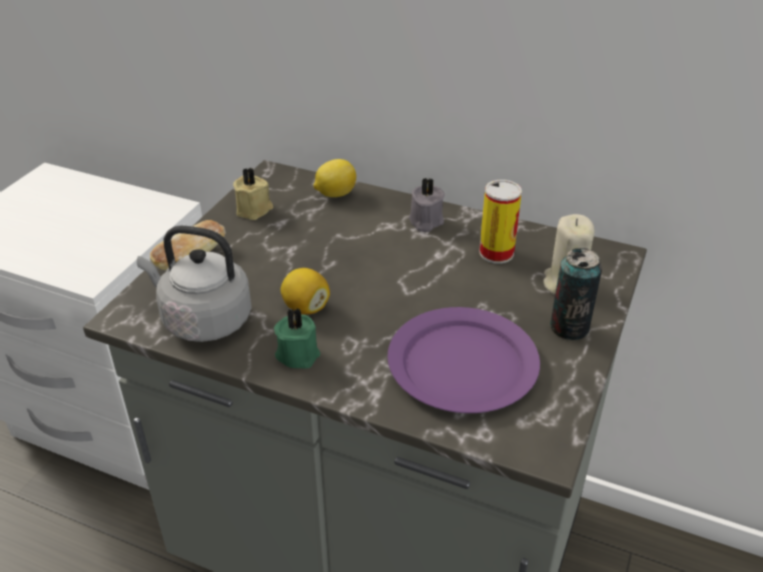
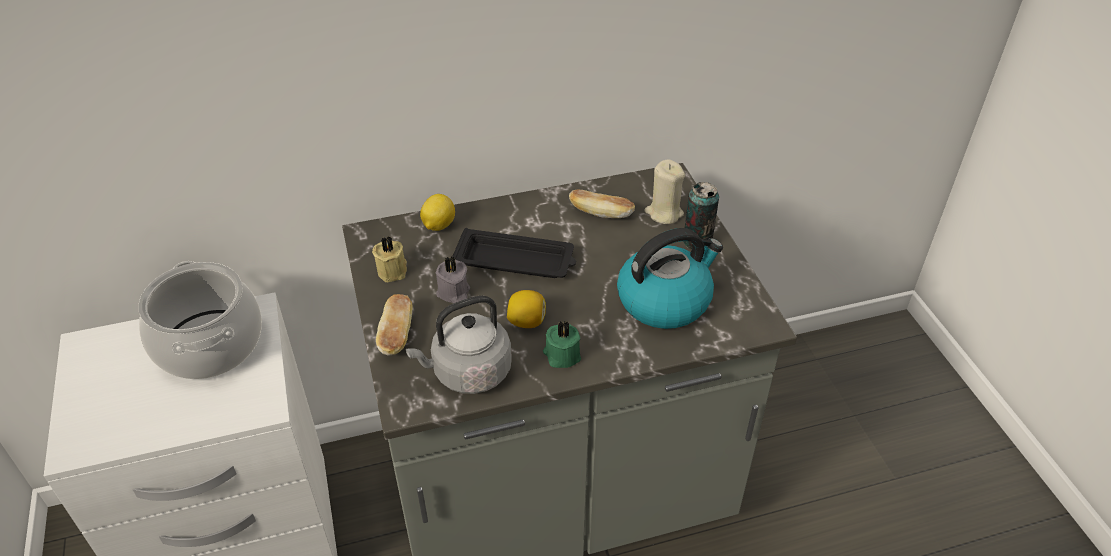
camera: 40 degrees left, 5 degrees up
(114, 215) = (210, 344): none -> cooking pot
(363, 253) = (516, 261): none -> black tray
(425, 221) = (529, 214): grey candle -> grey candle (453, 293)
(461, 363) = (665, 300): purple plate -> kettle
(496, 253) = (601, 213): can -> bread

